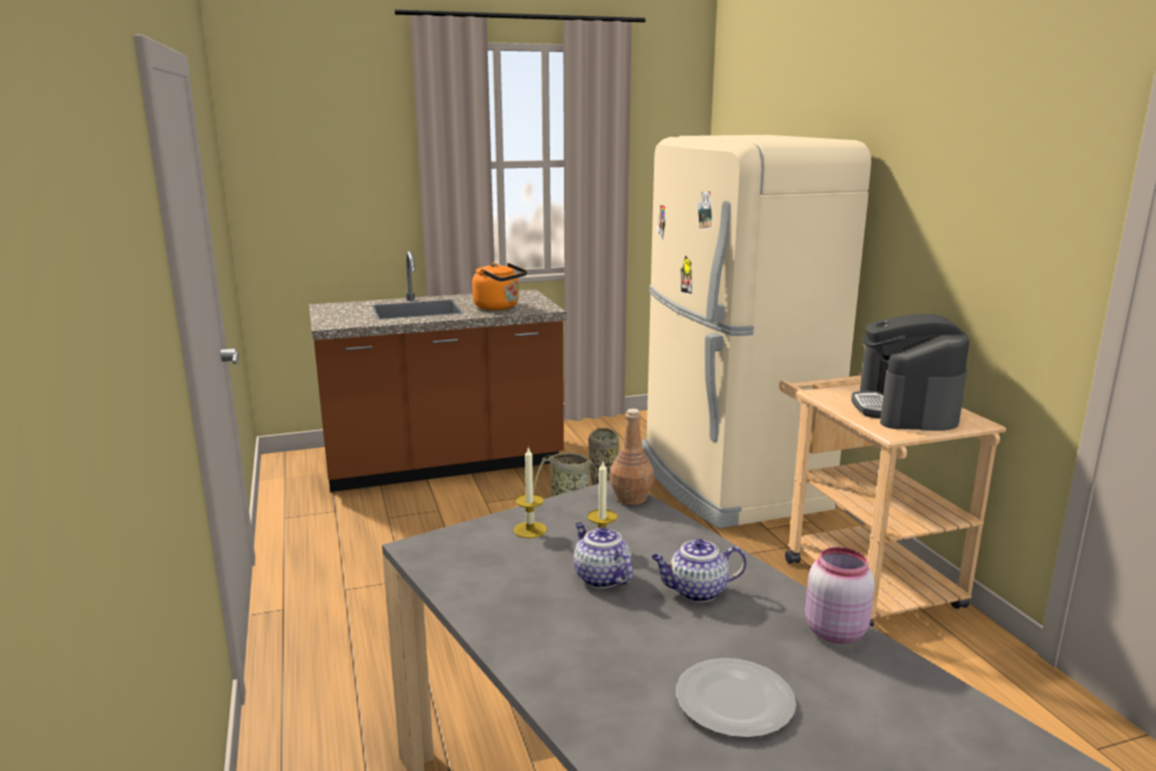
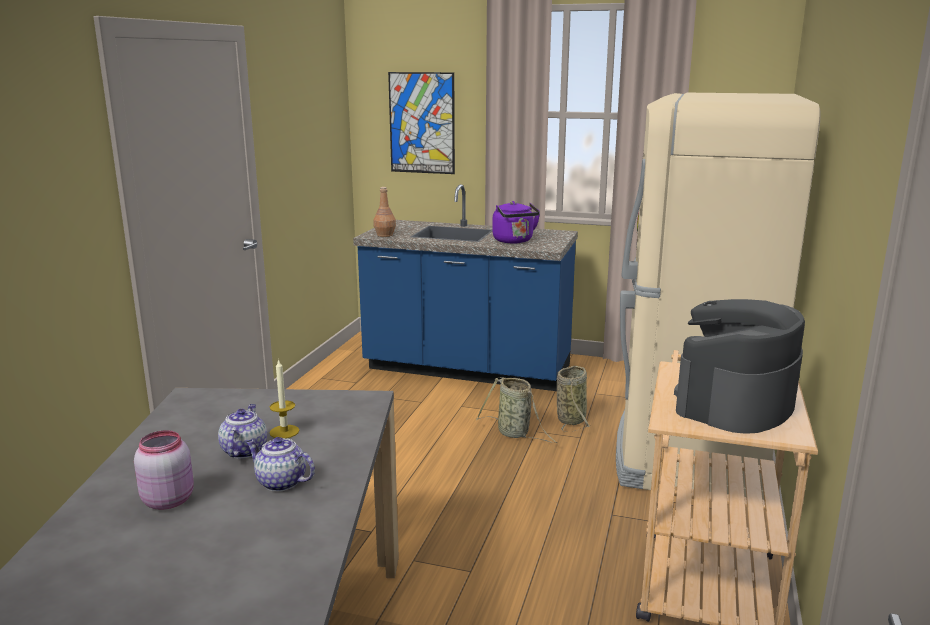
camera: 35 degrees right, 0 degrees up
(330, 182) = (422, 123): none -> picture
(443, 464) = (467, 369): brown counter -> blue counter
(499, 307) = (514, 241): orange kettle -> purple kettle
(530, 530) = (265, 406): candle -> none
(631, 498) = (368, 407): brown bottle -> brown bottle (385, 235)
(736, 701) = (162, 557): plate -> none
(833, 630) = (311, 545): pink jar -> pink jar (168, 500)

